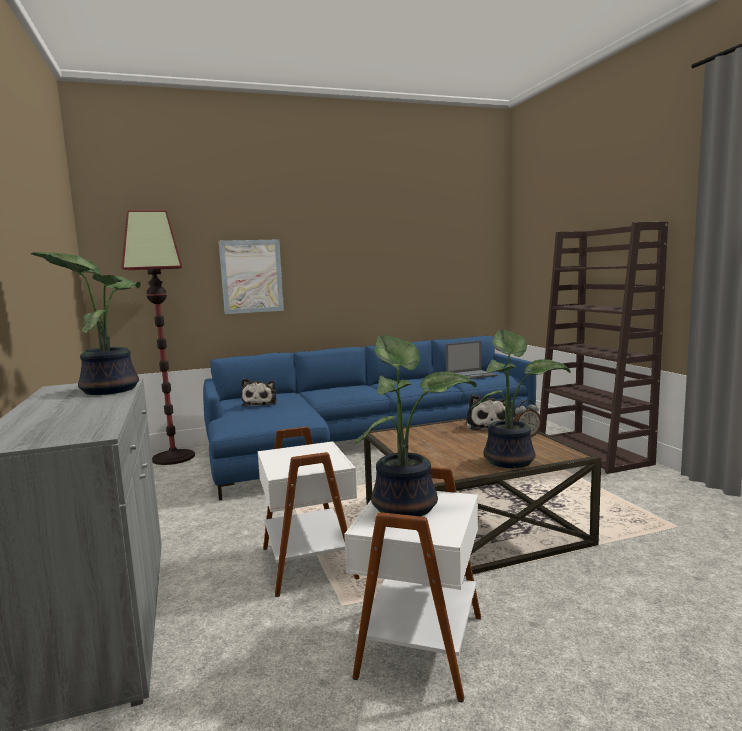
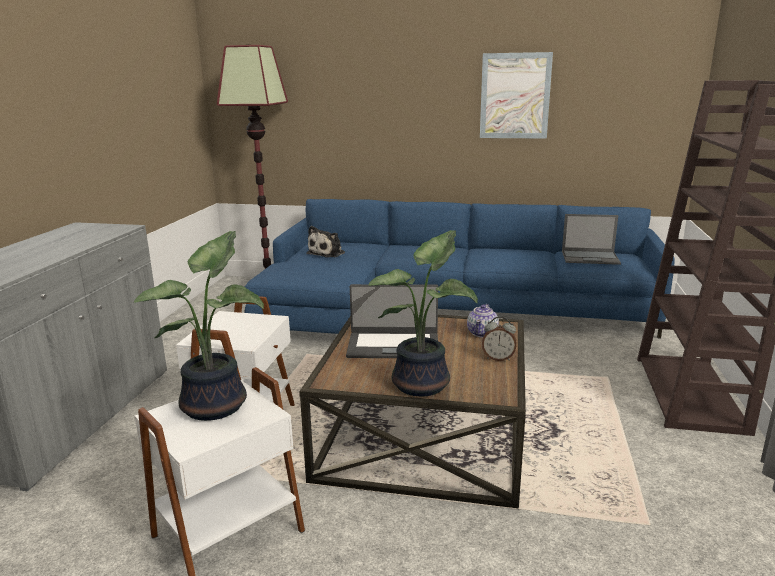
camera: 30 degrees right, 10 degrees up
(109, 389) = (94, 236): potted plant -> none
(251, 276) = (357, 113): picture -> picture (515, 96)
(441, 445) = (393, 345): none -> laptop
(487, 425) = (482, 333): plush toy -> teapot

